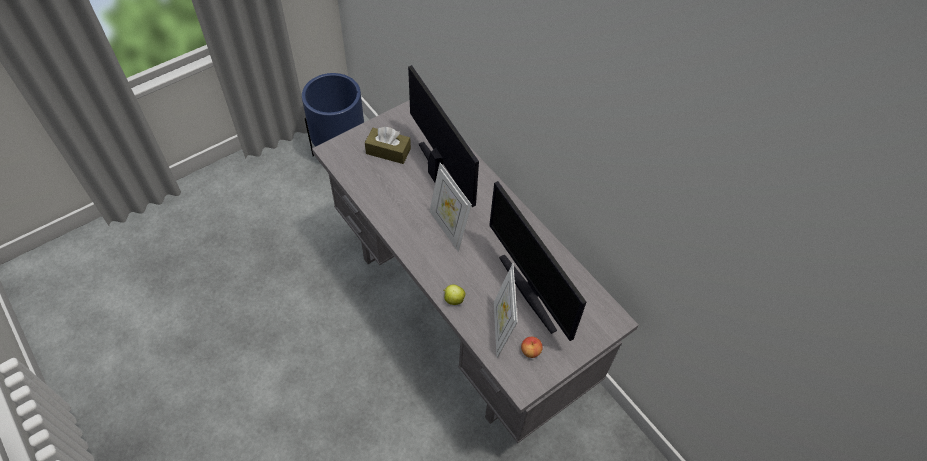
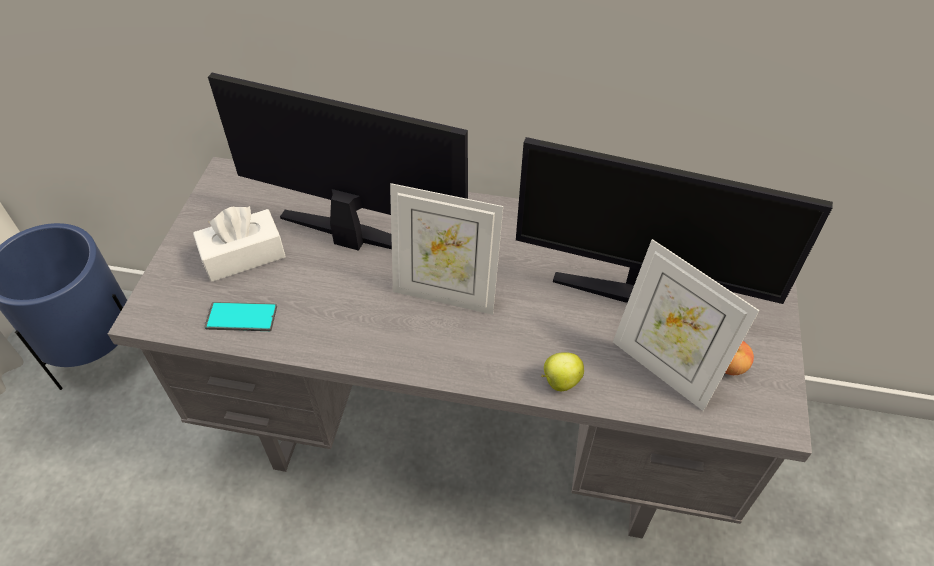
camera: 40 degrees left, 5 degrees down
(362, 178) = (241, 317): none -> phone
(388, 151) = (243, 256): brown tissue box -> white tissue box

